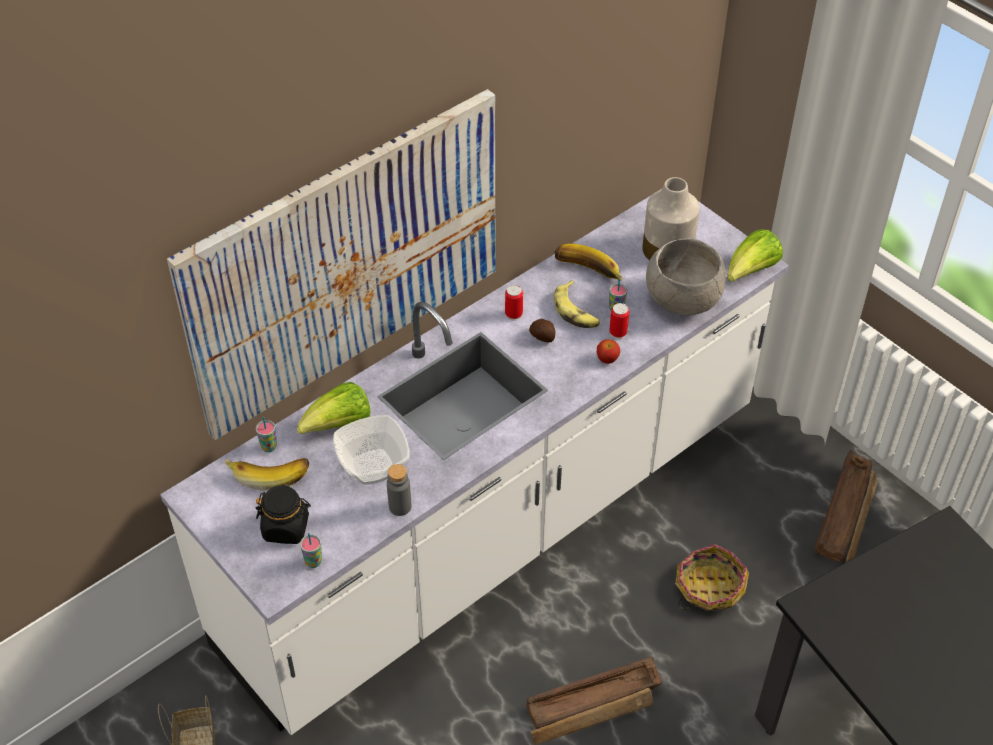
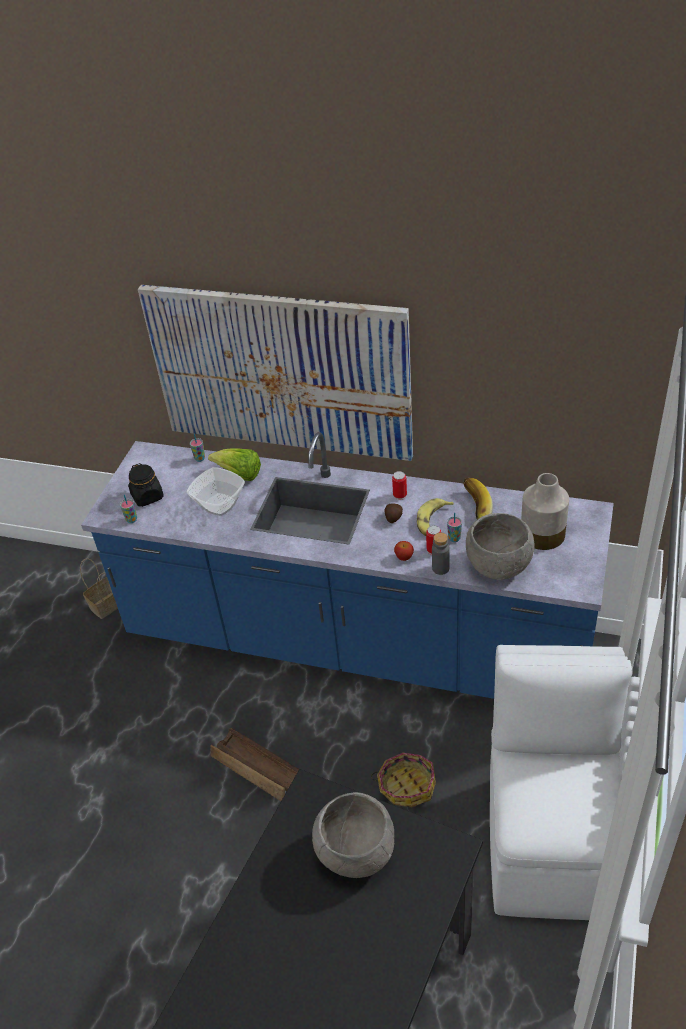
camera: 60 degrees right, 5 degrees down
(270, 473) = (181, 469): banana -> none
(400, 506) = (198, 531): grey bottle -> grey bottle (440, 568)
(496, 528) = (356, 644): white counter -> blue counter
(751, 271) = (569, 587): lettuce -> none
(846, 515) = (550, 841): crate -> white chair
(906, 605) = (355, 853): none -> grey bowl

